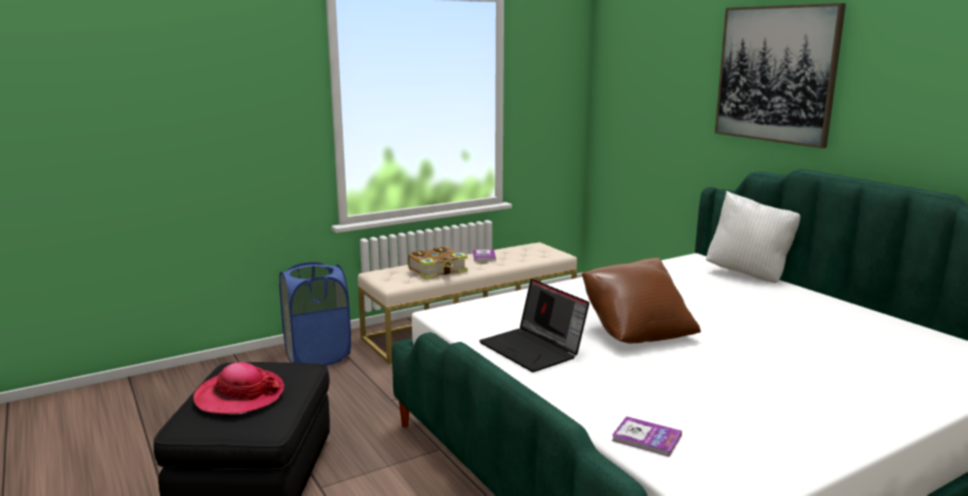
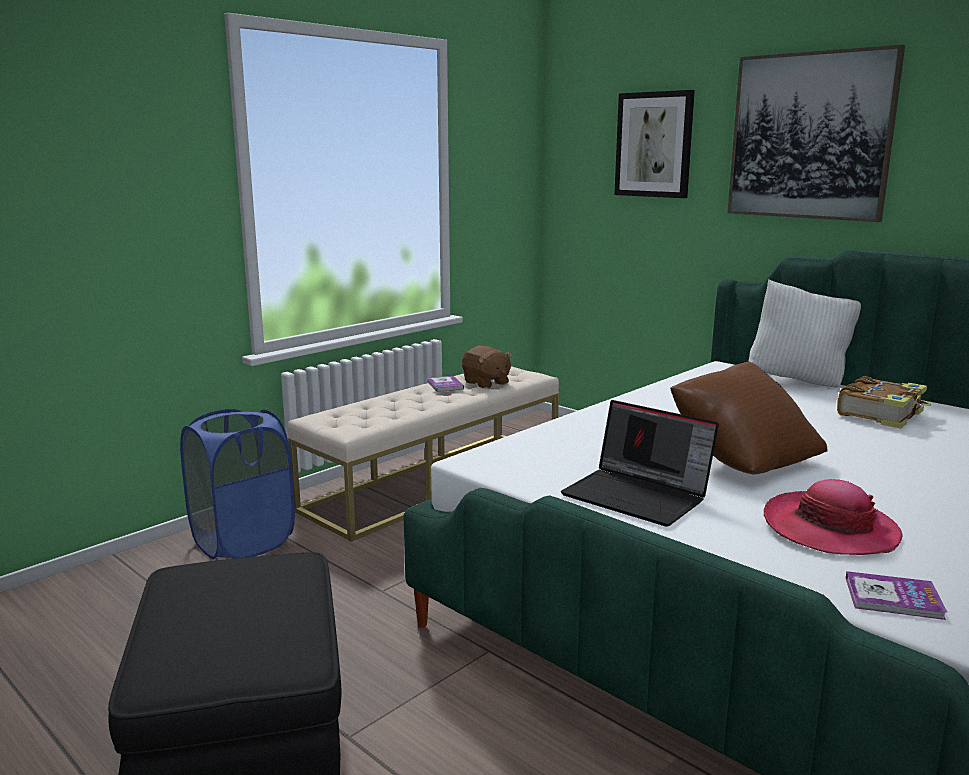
camera: 15 degrees left, 0 degrees up
(239, 395) = (223, 617): hat -> hat (830, 529)
(438, 271) = (399, 408): book -> book (881, 414)
(516, 256) = (486, 383): none -> brown plush toy
(666, 74) = (654, 145): none -> picture

